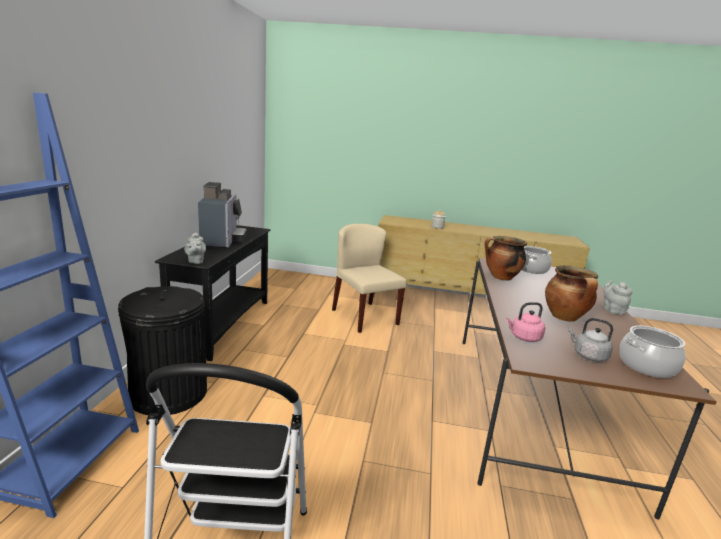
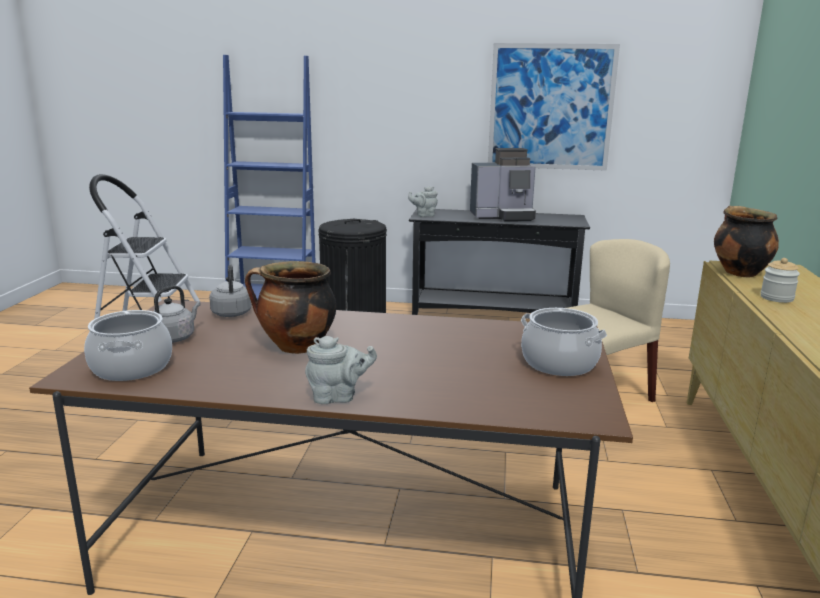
camera: 90 degrees right, 0 degrees up
(211, 146) = (551, 107): none -> picture
(500, 277) = (472, 328): cooking pot -> cooking pot (738, 272)
(524, 337) = (231, 312): pink kettle -> grey kettle

